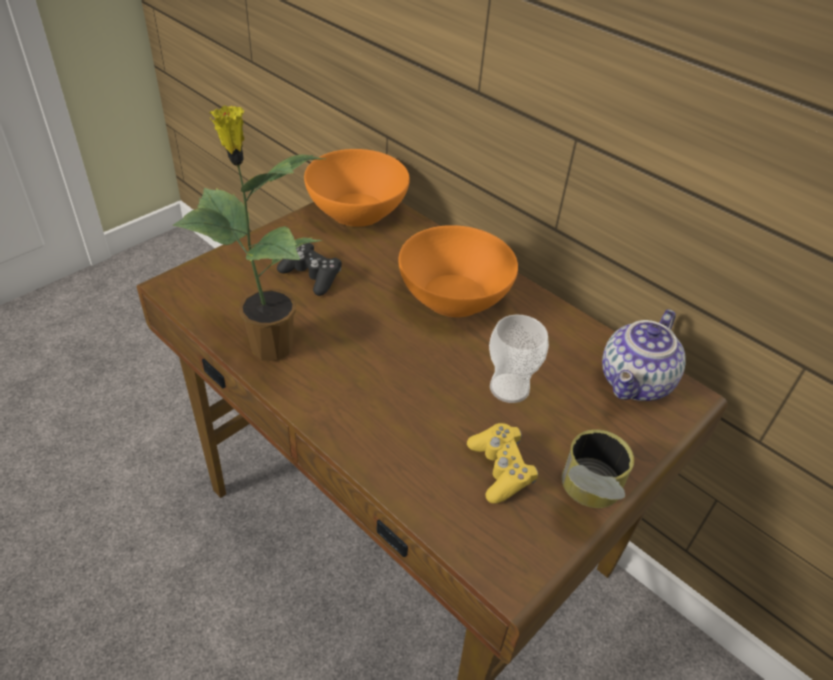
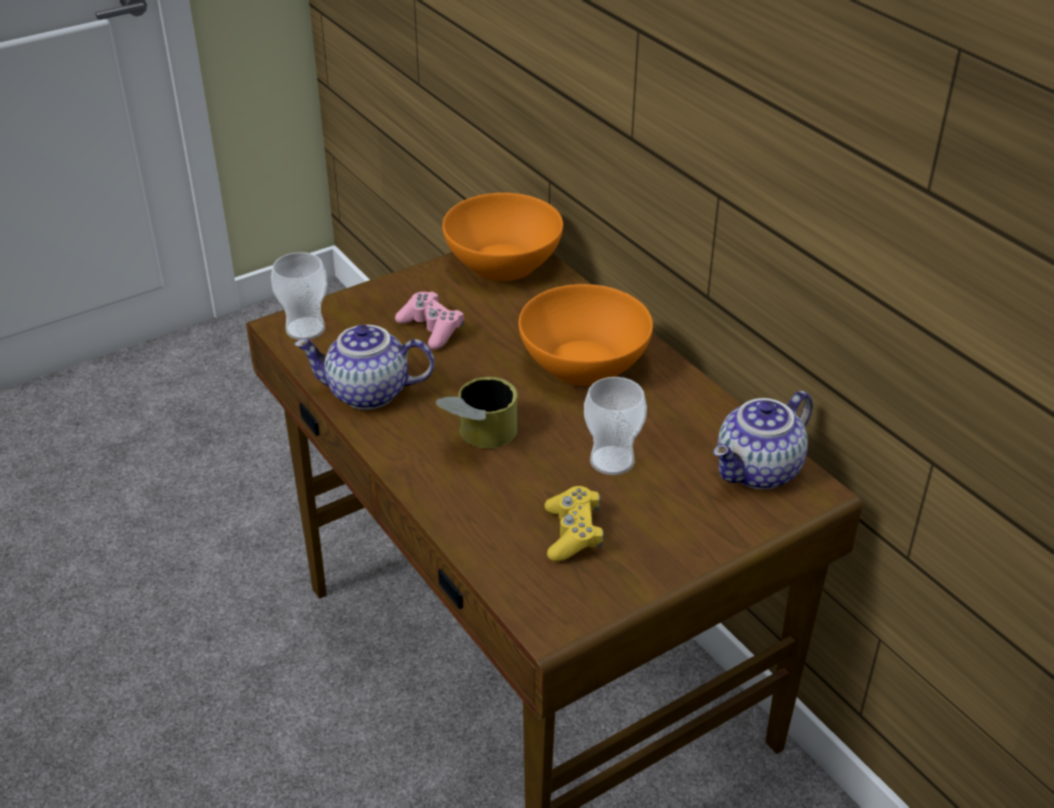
camera: 15 degrees right, 5 degrees down
(195, 286) = (305, 329): none -> cup
(268, 346) = (367, 394): potted plant -> teapot
(311, 276) = (431, 329): black game controller -> pink game controller
(587, 497) = (656, 569): can -> can (477, 439)

